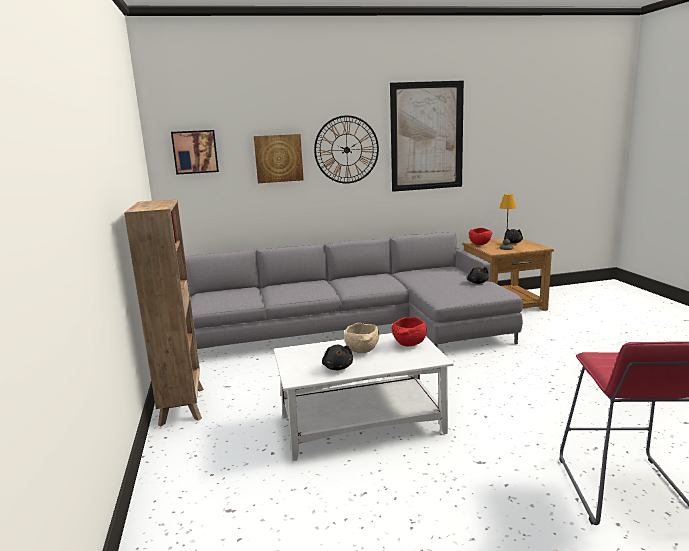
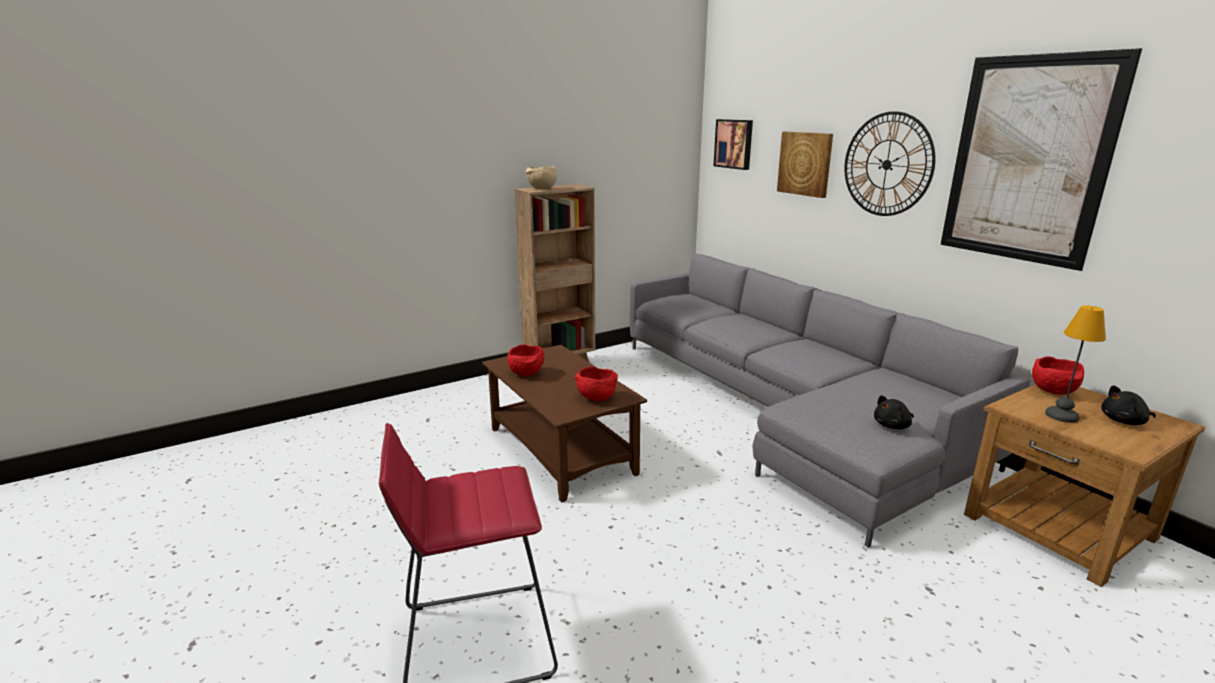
camera: 70 degrees right, 5 degrees up
(338, 367) = (527, 374): black plush toy -> red bowl
(363, 351) = (568, 379): beige bowl -> beige bowl (541, 188)
(363, 424) = (562, 451): white coffee table -> brown coffee table

